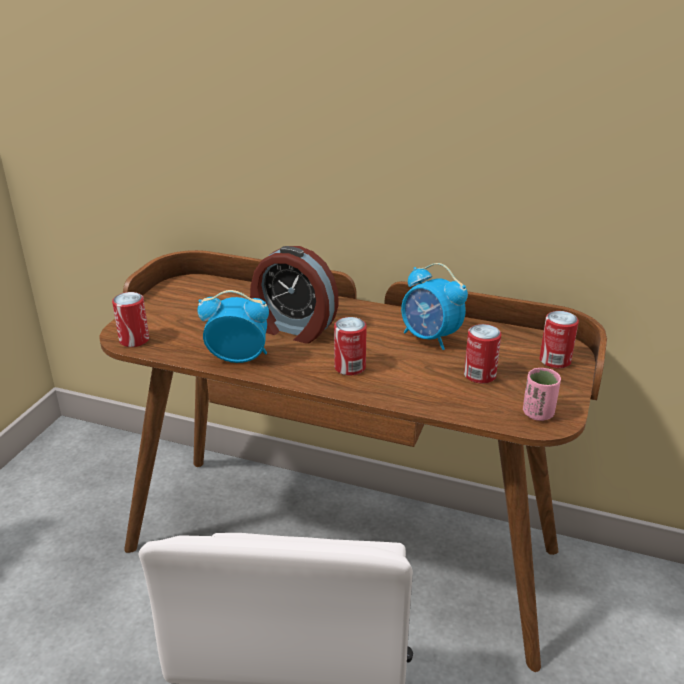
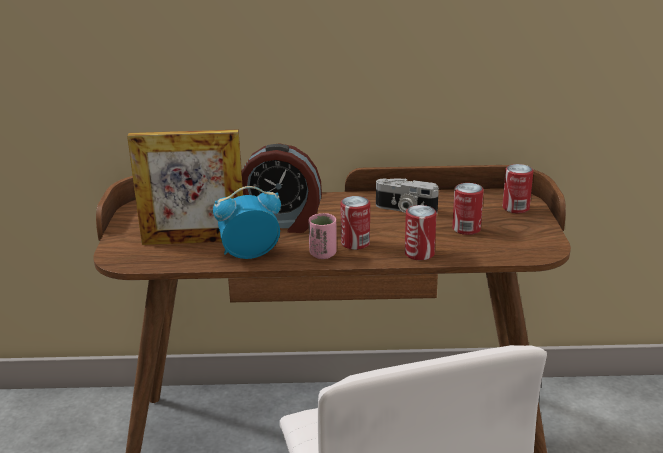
camera: 20 degrees left, 5 degrees down
(134, 340) = (134, 259): can -> can (419, 254)
(200, 331) = (194, 241): none -> picture frame
(430, 338) = (405, 210): alarm clock -> camera
(538, 413) = (531, 246): pink cup -> pink cup (323, 254)

